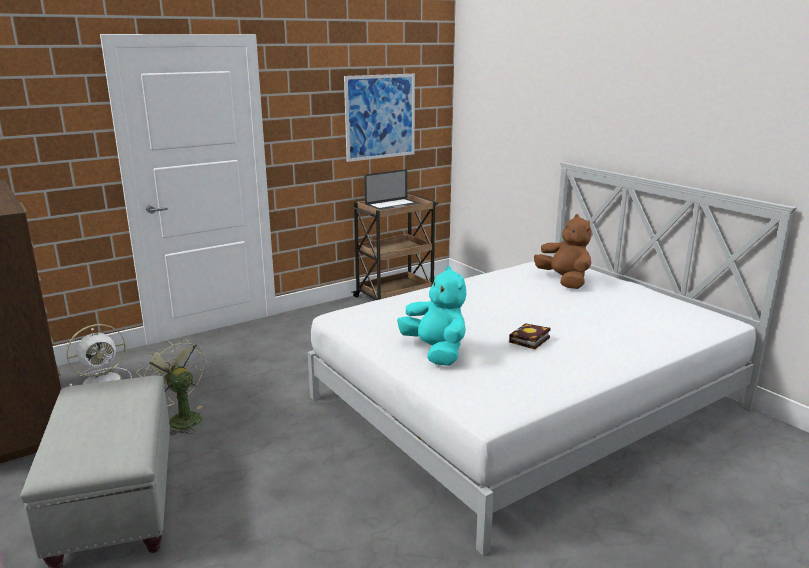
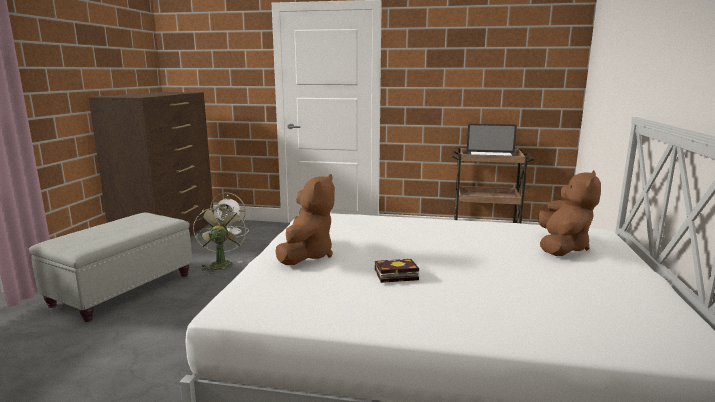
camera: 45 degrees right, 5 degrees down
(380, 117) = (495, 73): picture -> none
(436, 352) = (307, 255): turquoise plush toy -> brown plush toy

